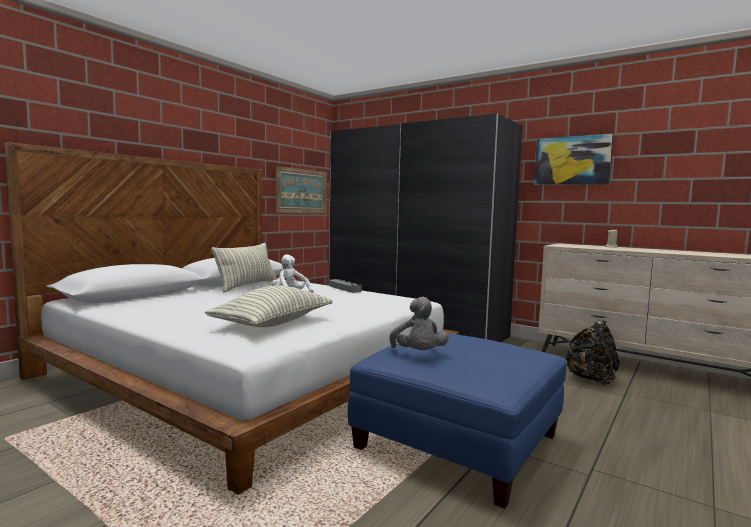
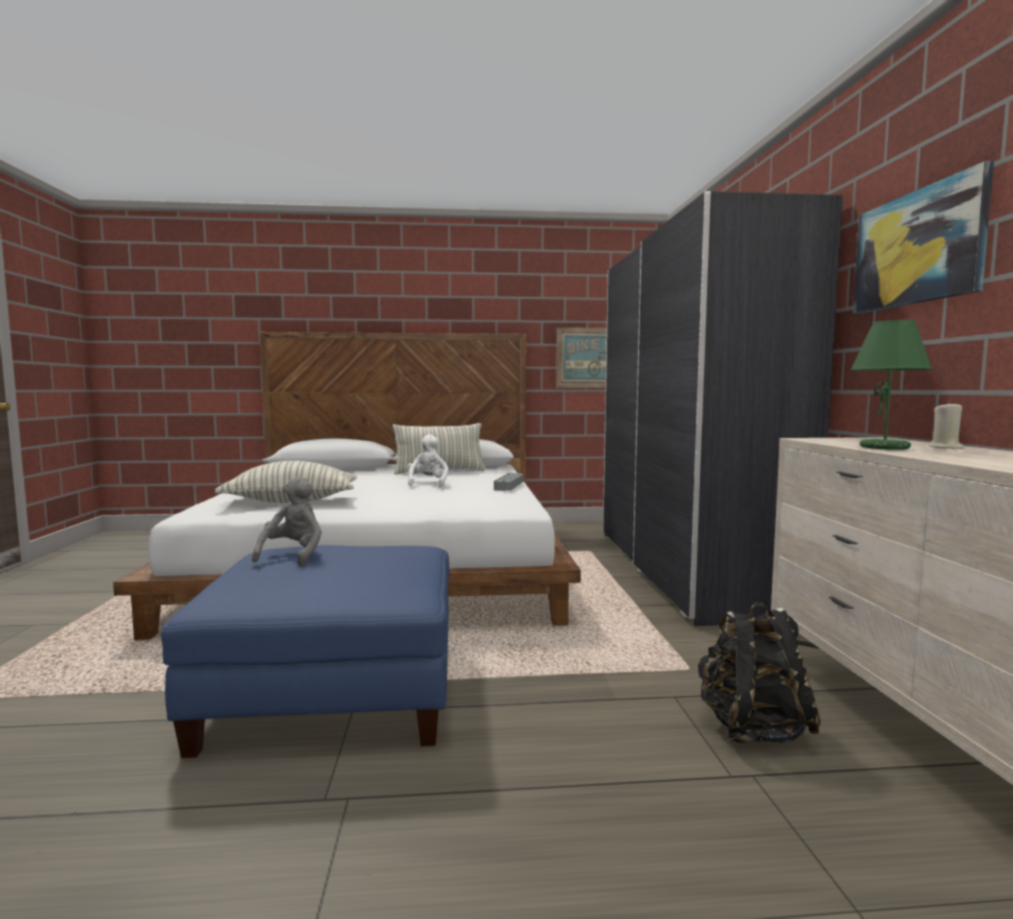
camera: 50 degrees right, 0 degrees up
(418, 354) = (293, 556): grey plush toy -> grey plush toy turned 150 degrees clockwise
(605, 248) = (885, 447): none -> green table lamp

